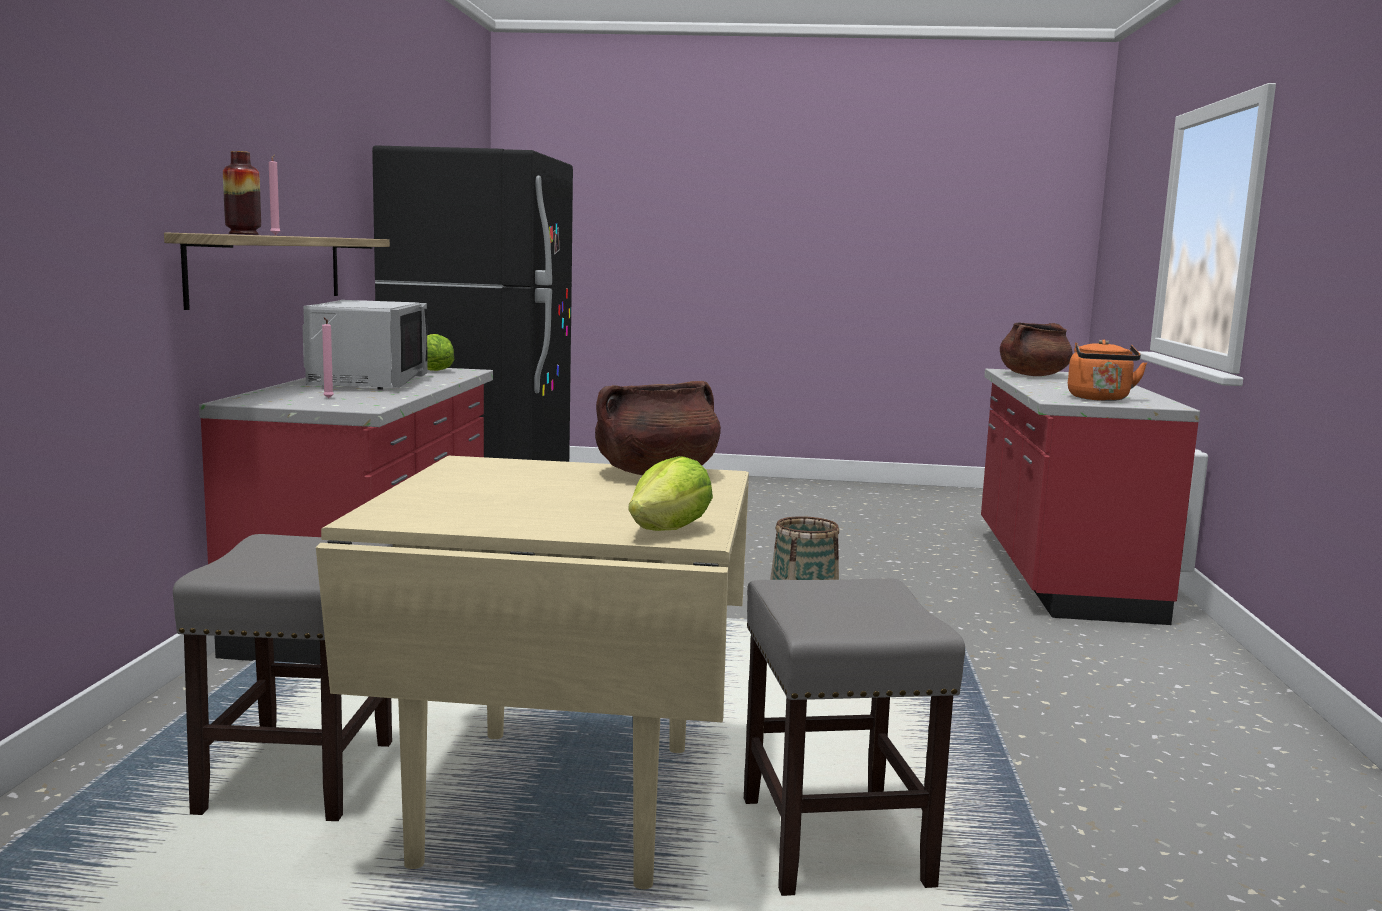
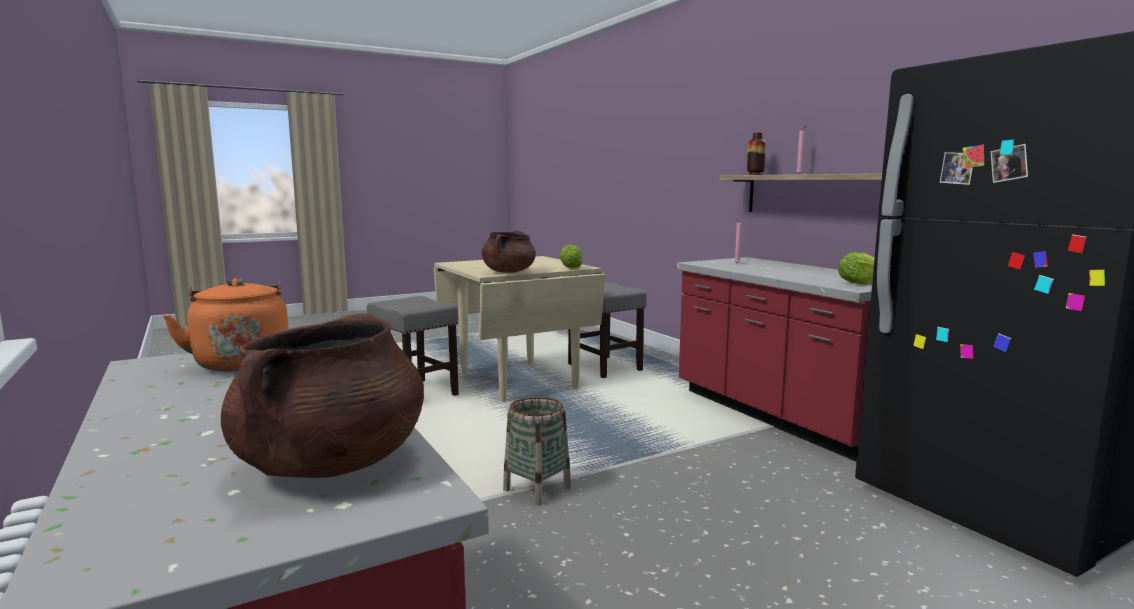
camera: 145 degrees right, 0 degrees up
(367, 382) = (798, 271): grey microwave -> none
(670, 530) = (459, 263): lettuce -> lettuce (570, 268)

